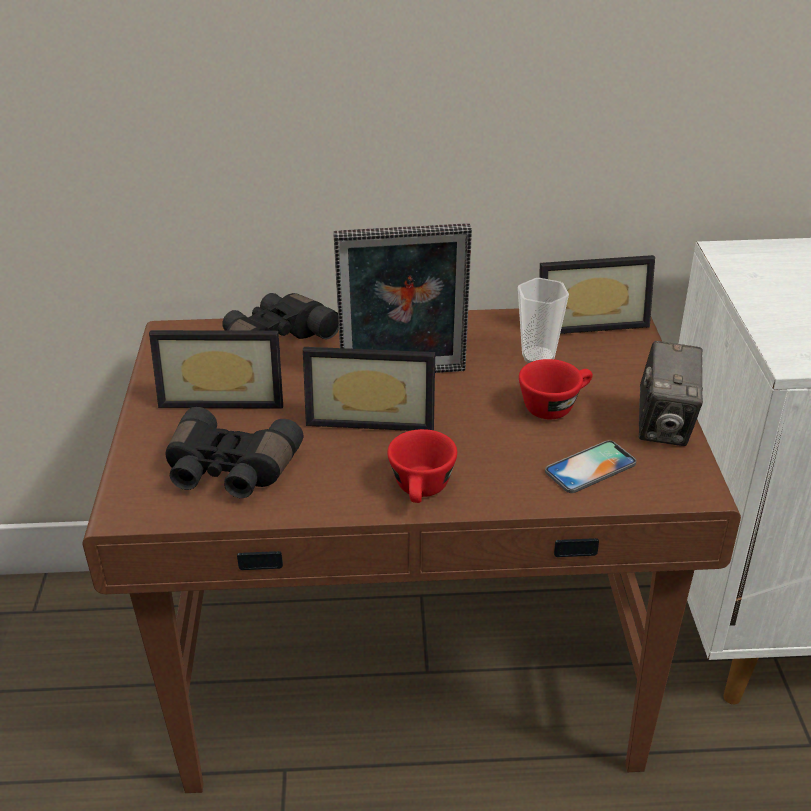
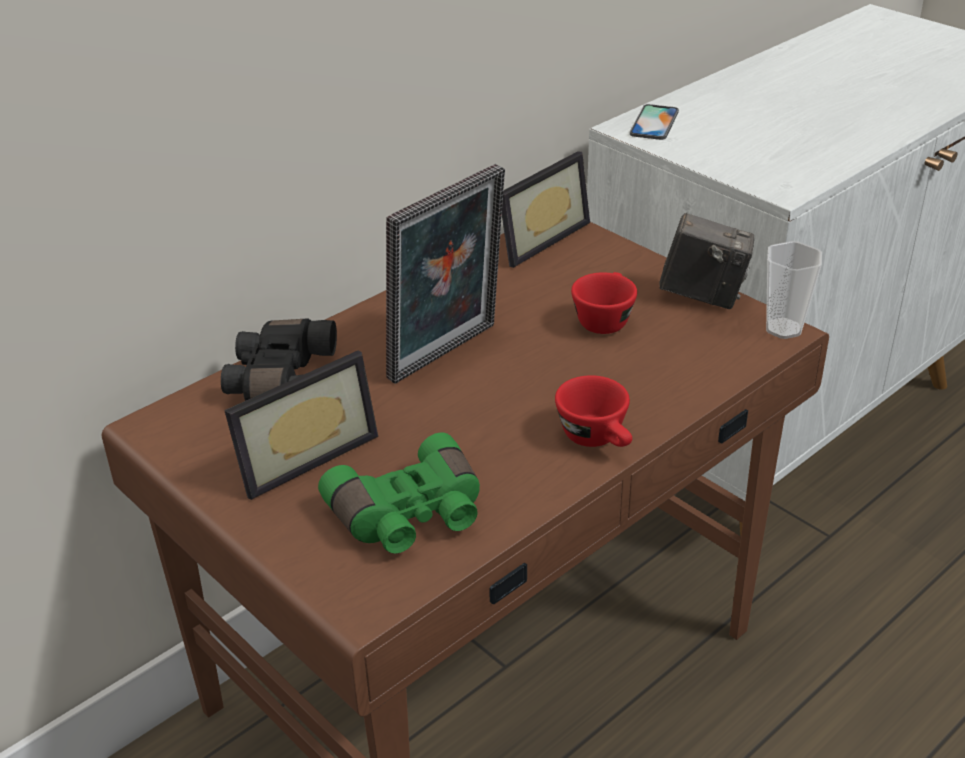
camera: 40 degrees left, 0 degrees up
(229, 472) = (410, 516): black binoculars -> green binoculars
(372, 415) = (468, 401): picture frame -> none
(538, 356) = (536, 285): cup -> cup (783, 329)
(590, 467) = (695, 353): phone -> phone (654, 123)
(664, 426) = (703, 295): camera -> camera turned 45 degrees counterclockwise

